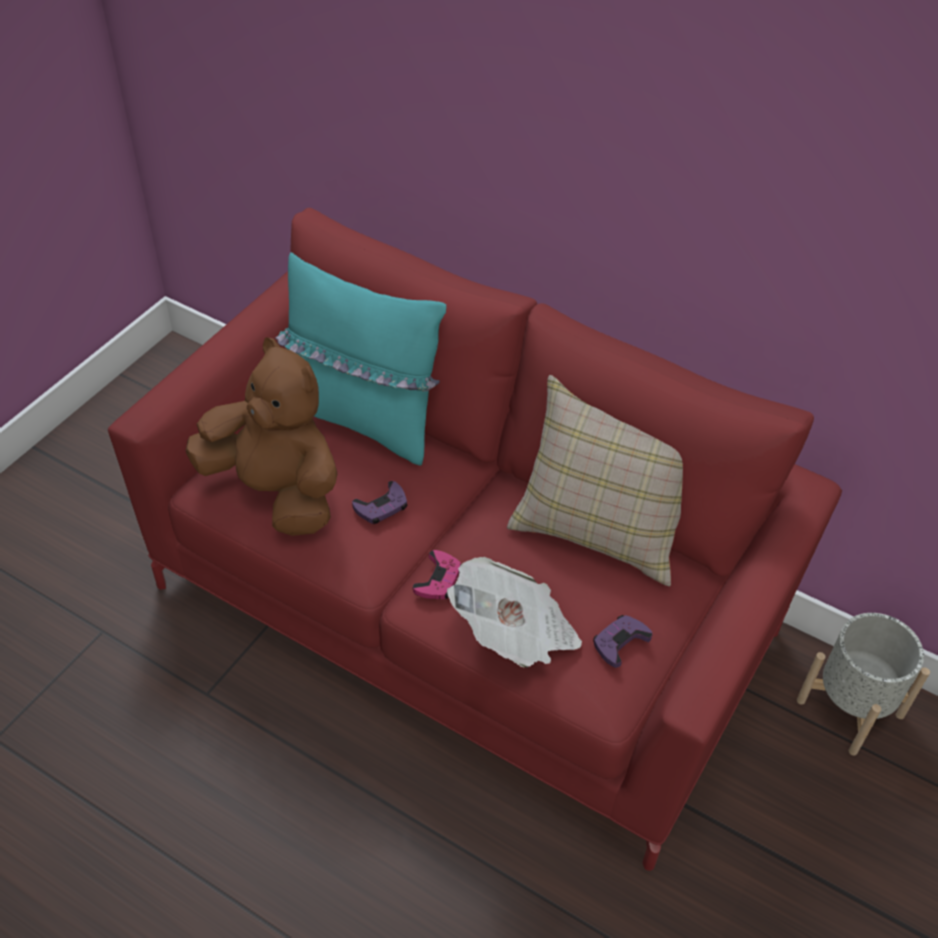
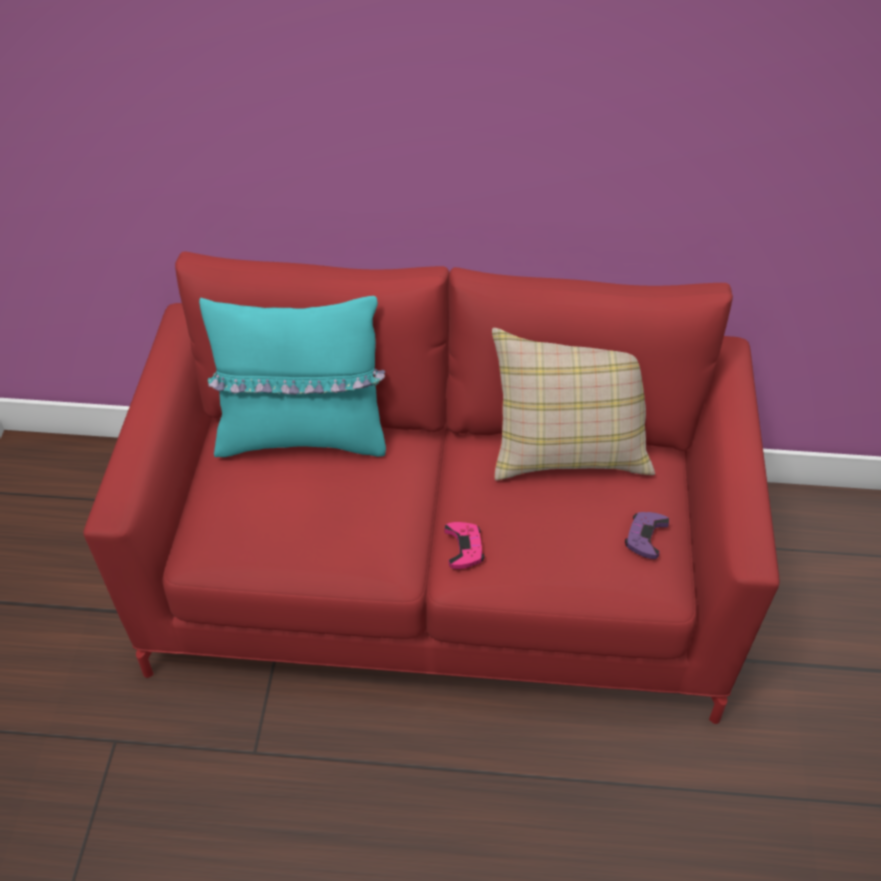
camera: 25 degrees left, 0 degrees up
(276, 491) = (268, 530): brown plush toy -> none
(381, 507) = (374, 505): purple game controller -> none
(514, 633) = (558, 566): newspaper -> none
(849, 707) = (787, 524): grey planter -> none

